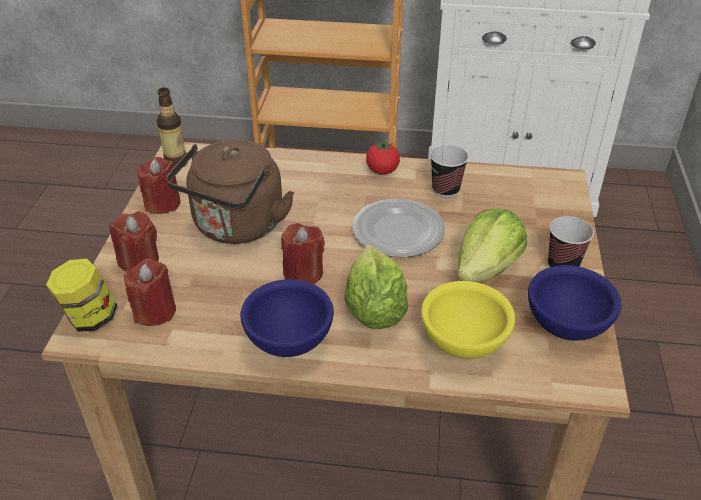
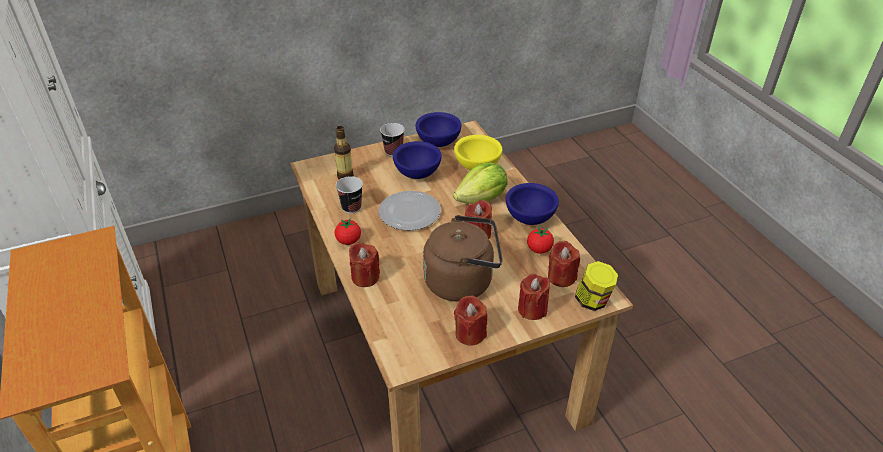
camera: 120 degrees left, 0 degrees up
(176, 163) = (416, 357): bottle -> bottle (345, 177)
(220, 316) = (539, 249): none -> tomato
(312, 165) = (365, 277): none -> red candle
(487, 269) = (417, 173): lettuce -> blue bowl

